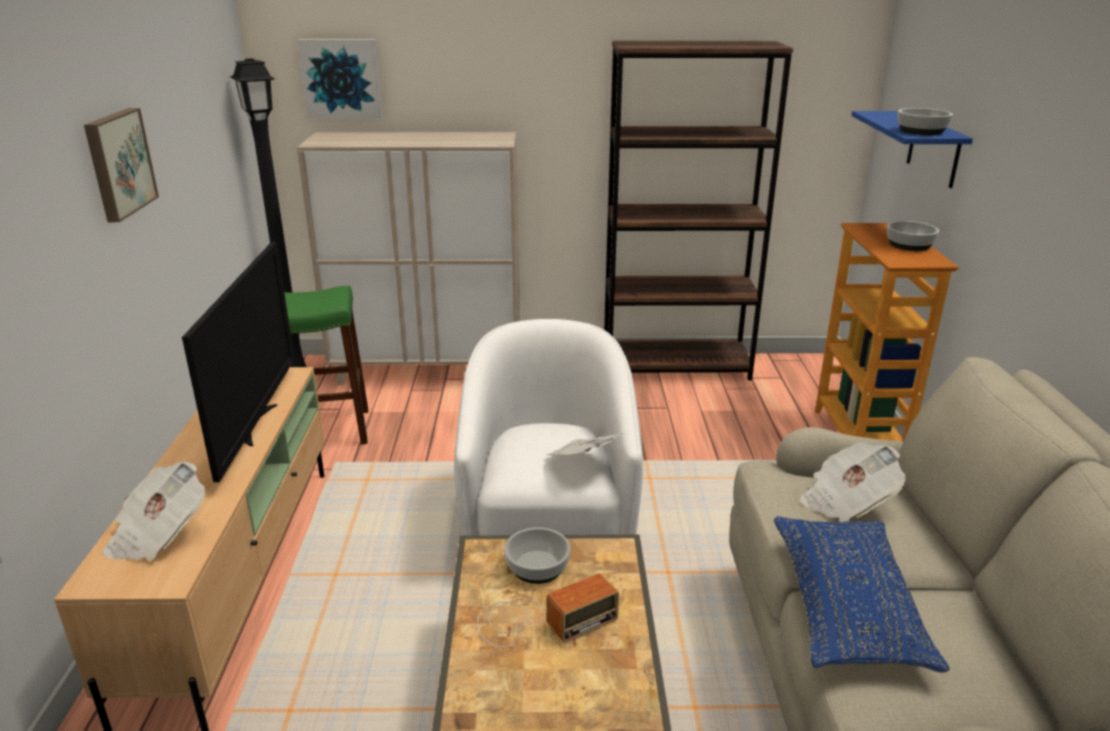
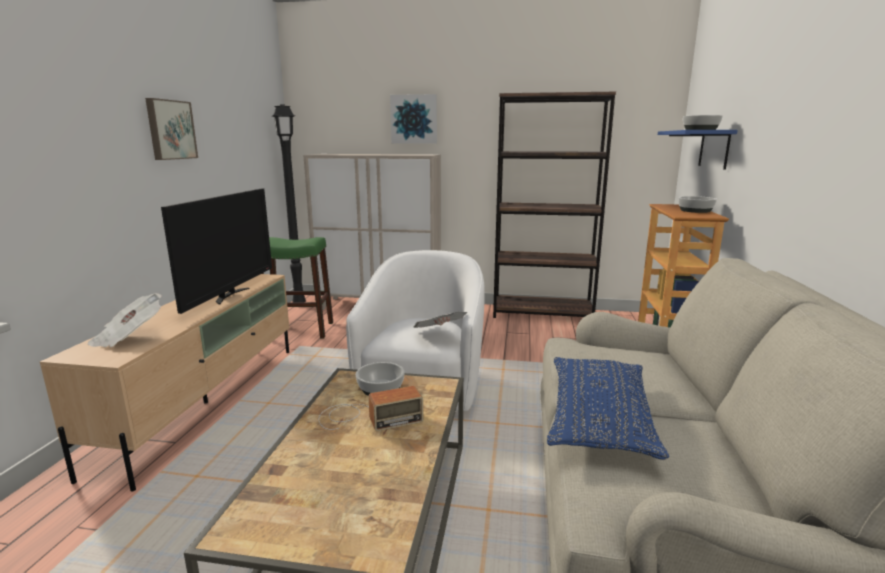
camera: 10 degrees right, 10 degrees down
(341, 78) = (338, 122): picture -> picture (414, 119)
(847, 502) = (620, 359): newspaper -> none

